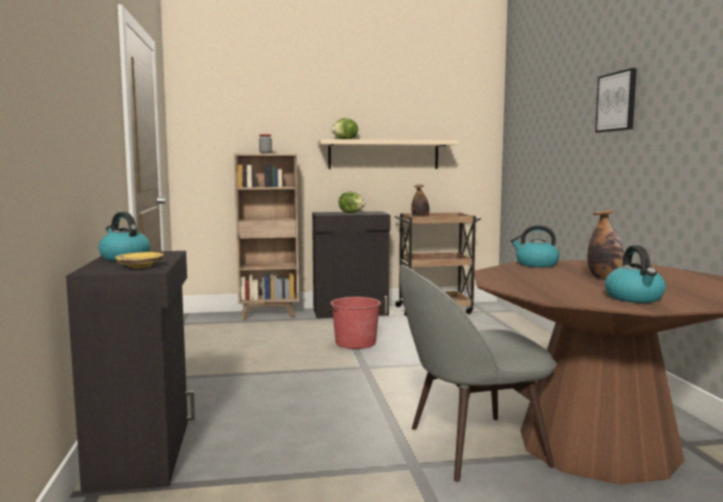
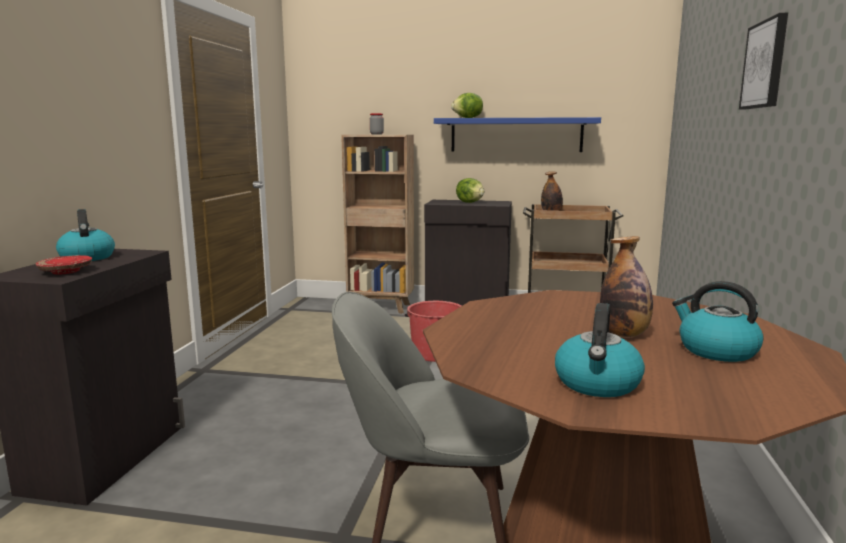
camera: 20 degrees right, 5 degrees up
(140, 266) = (65, 272): yellow plate -> red plate
(383, 155) = (516, 135): beige shelf -> blue shelf
(536, 264) = (570, 298): kettle -> kettle (716, 350)

